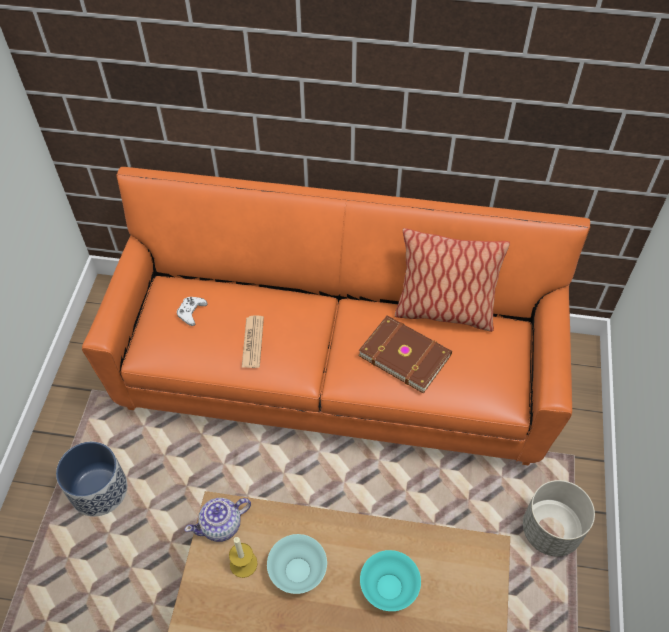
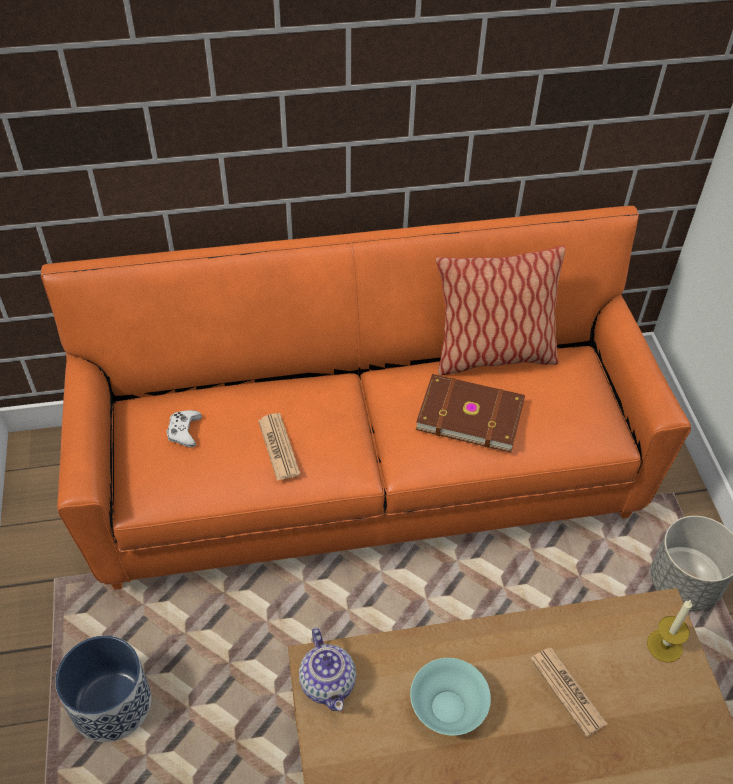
camera: 20 degrees left, 5 degrees down
(222, 525) = (328, 682): teapot -> teapot turned 60 degrees counterclockwise
(243, 563) = (376, 721): candle -> candle (664, 645)
(389, 587) = (568, 691): turquoise bowl -> newspaper

